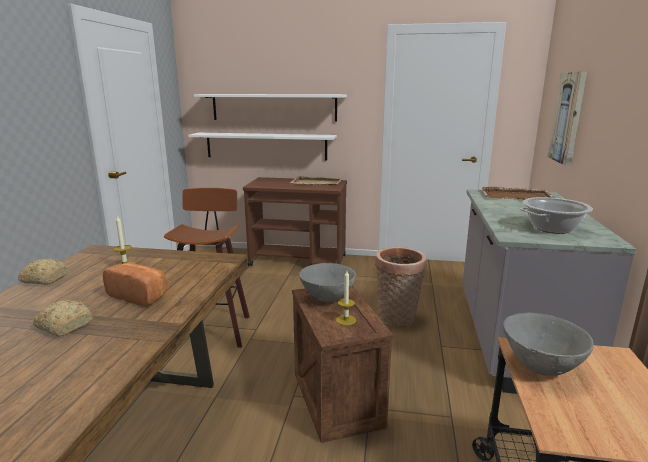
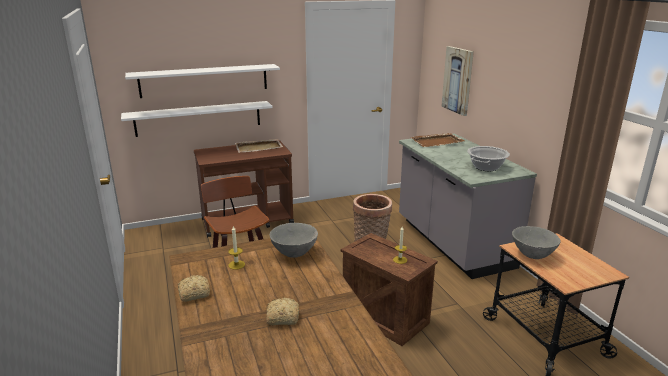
camera: 30 degrees left, 5 degrees up
(140, 296) = (293, 283): bread -> none
(327, 298) = (371, 248): grey bowl -> grey bowl (294, 254)

